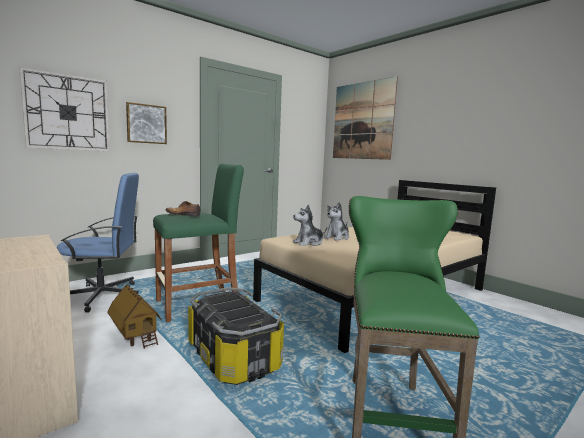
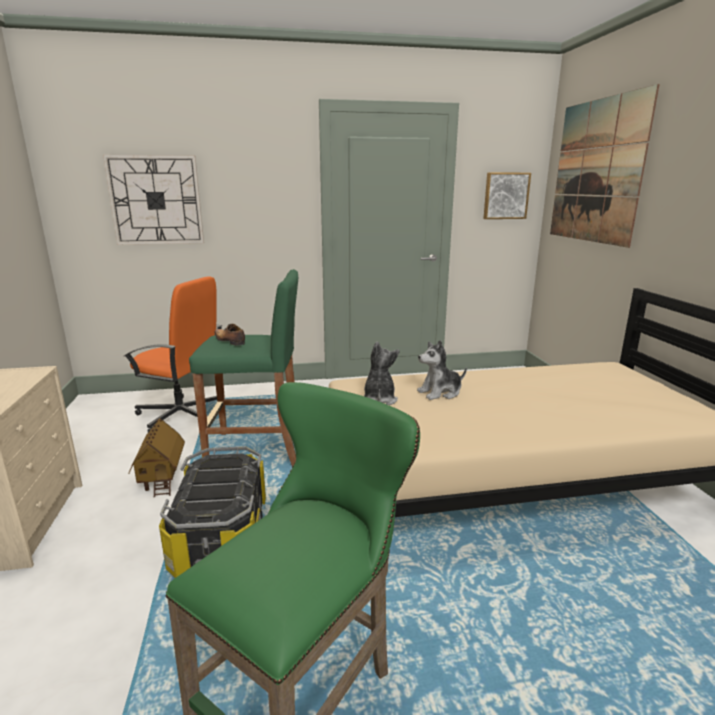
camera: 30 degrees right, 10 degrees up
(102, 296) = (181, 415): blue office chair -> orange office chair
(146, 124) = (247, 205): picture -> picture (505, 196)
(309, 243) = (379, 399): plush toy -> plush toy turned 90 degrees clockwise

